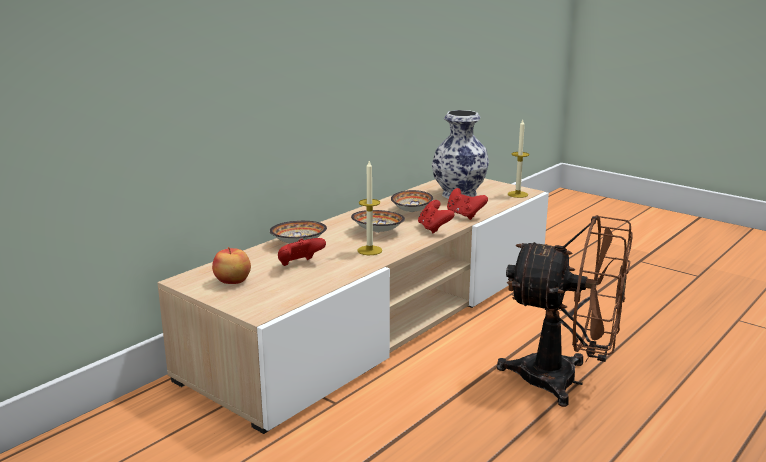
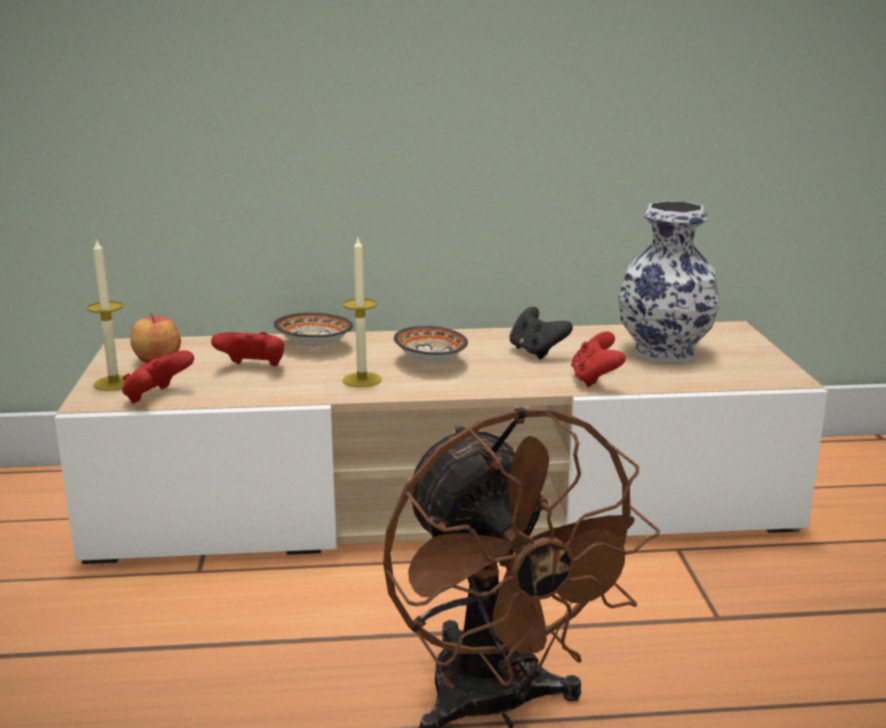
camera: 45 degrees right, 0 degrees up
(410, 211) = (536, 352): bowl -> black game controller
(434, 228) = (507, 382): red game controller -> red game controller (157, 398)
(517, 194) = (760, 378): candle -> candle (114, 383)

